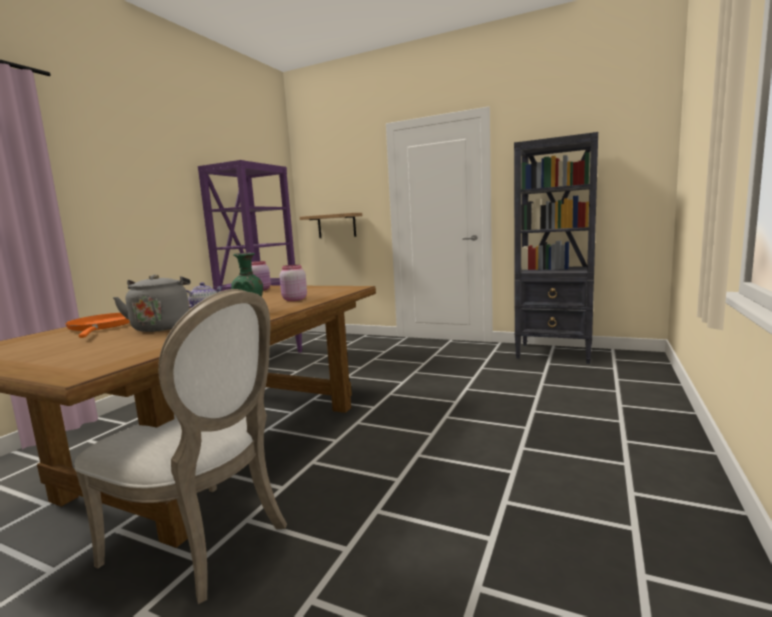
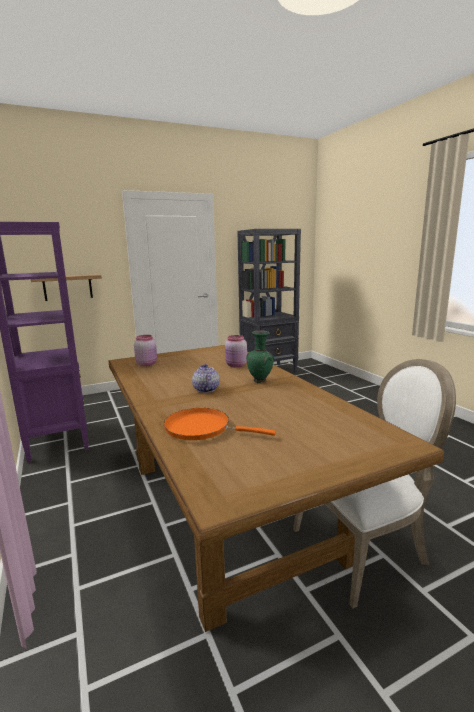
camera: 50 degrees left, 5 degrees up
(162, 327) = (263, 409): grey kettle -> none

